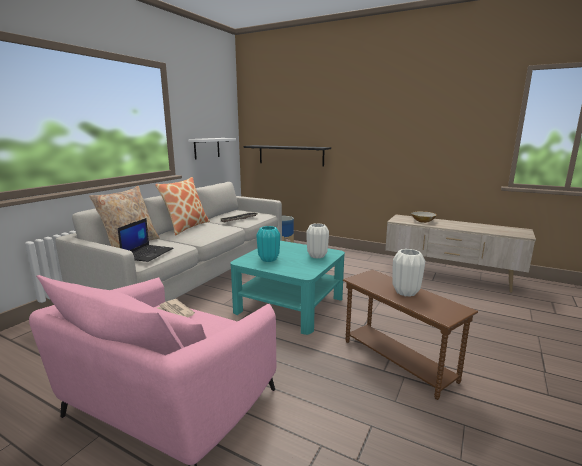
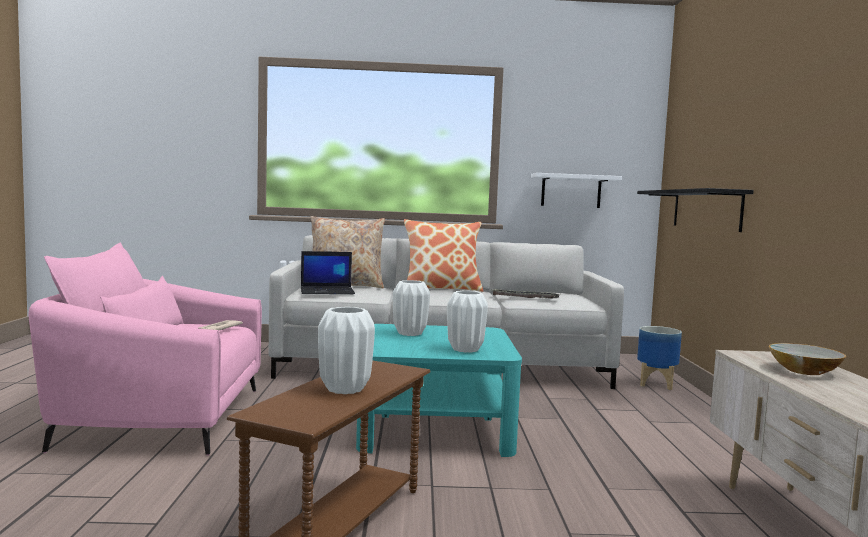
camera: 60 degrees right, 10 degrees down
(269, 259) = (410, 333): turquoise vase -> white vase

